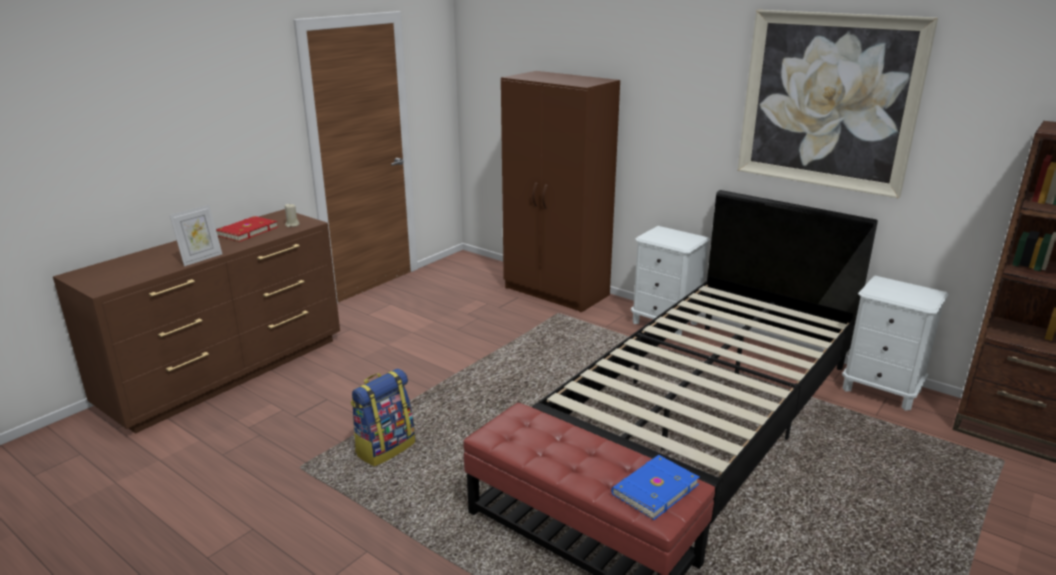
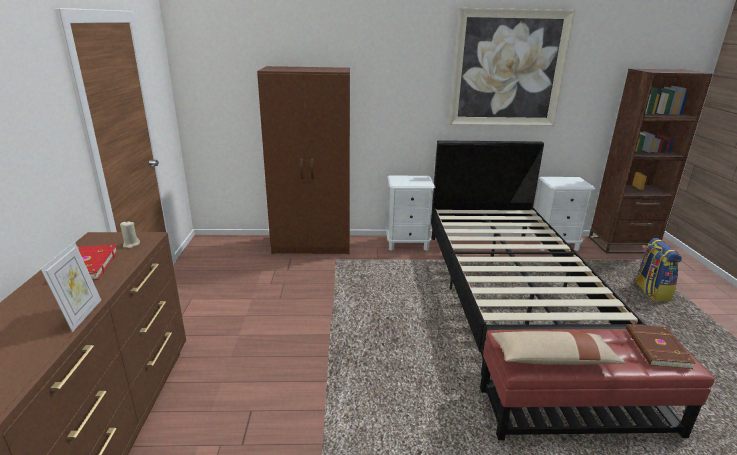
camera: 40 degrees left, 0 degrees up
(385, 448) = (365, 426): backpack -> backpack (650, 291)
(528, 445) = (552, 358): none -> beige pillow
(653, 489) = (656, 348): blue book -> brown book

